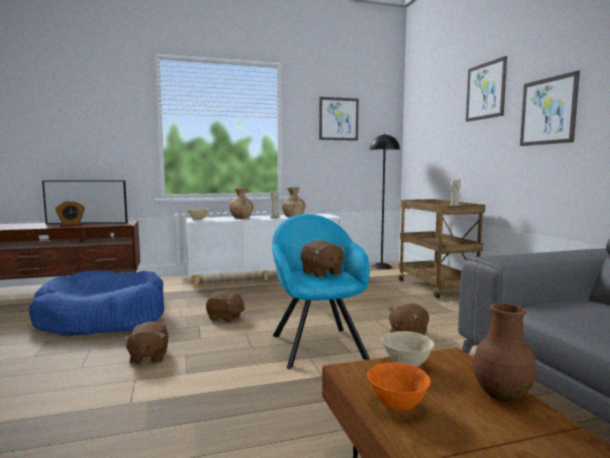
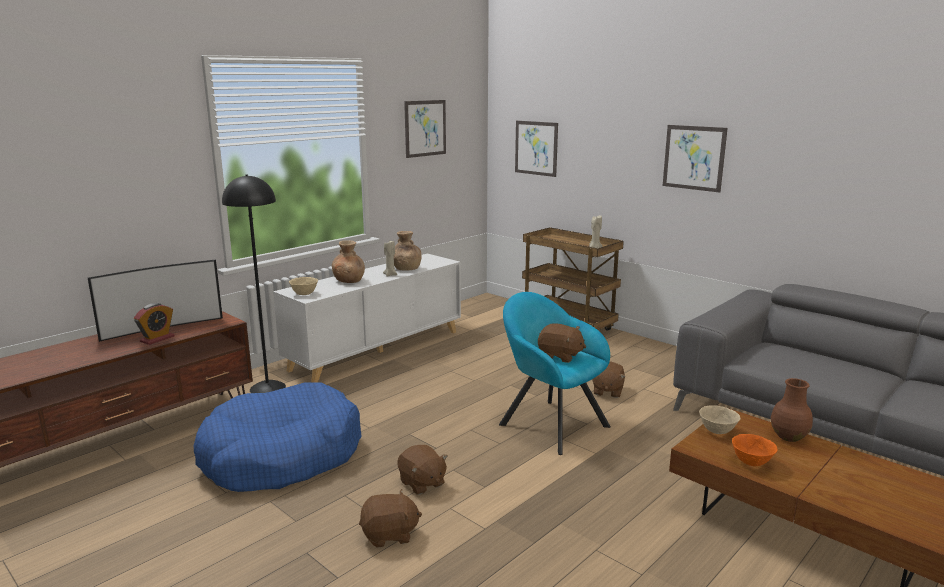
camera: 30 degrees left, 10 degrees up
(225, 318) = (421, 417): brown plush toy -> brown plush toy (389, 535)
(381, 266) = (481, 305): black floor lamp -> black floor lamp (268, 388)
(485, 91) = (618, 119): picture -> picture (536, 148)

